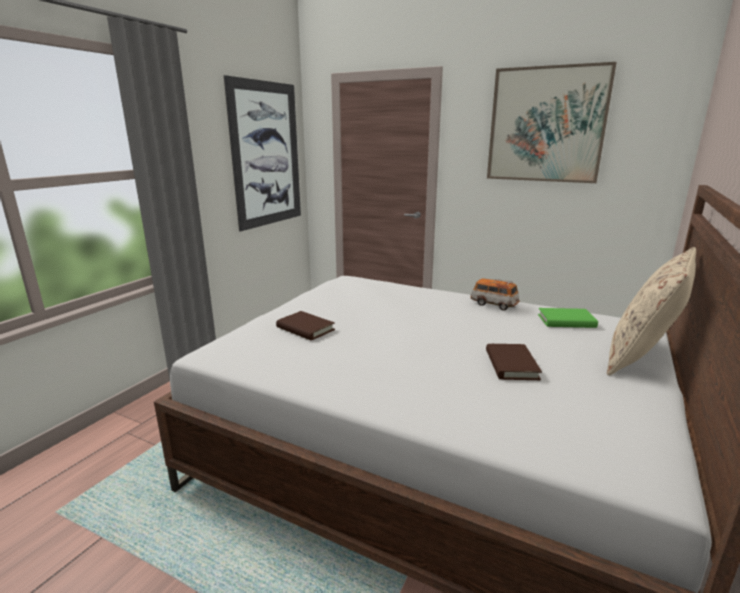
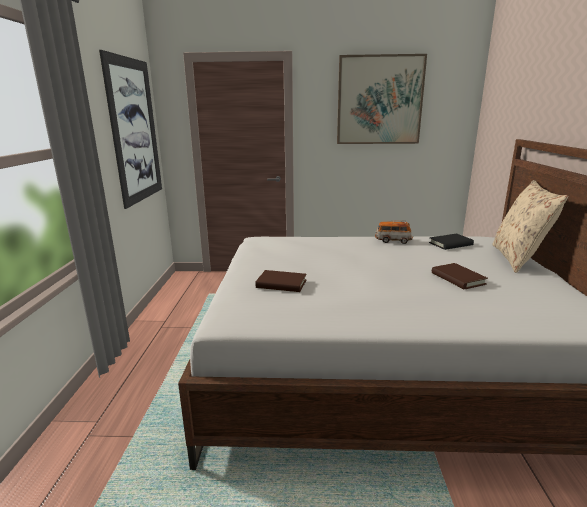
camera: 25 degrees left, 0 degrees up
(566, 321) = (450, 244): green book -> black book

